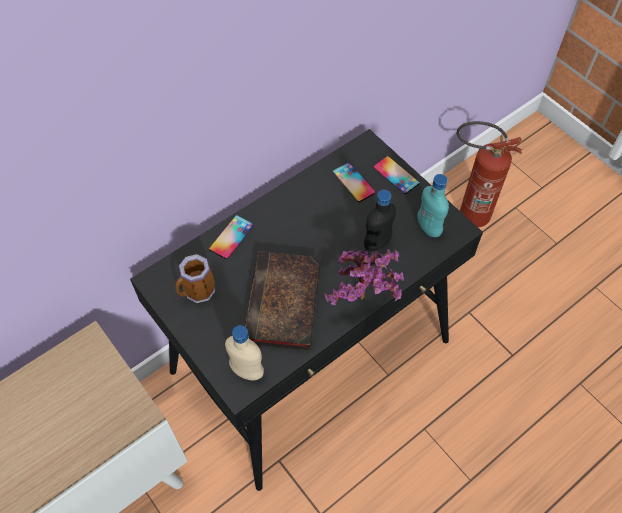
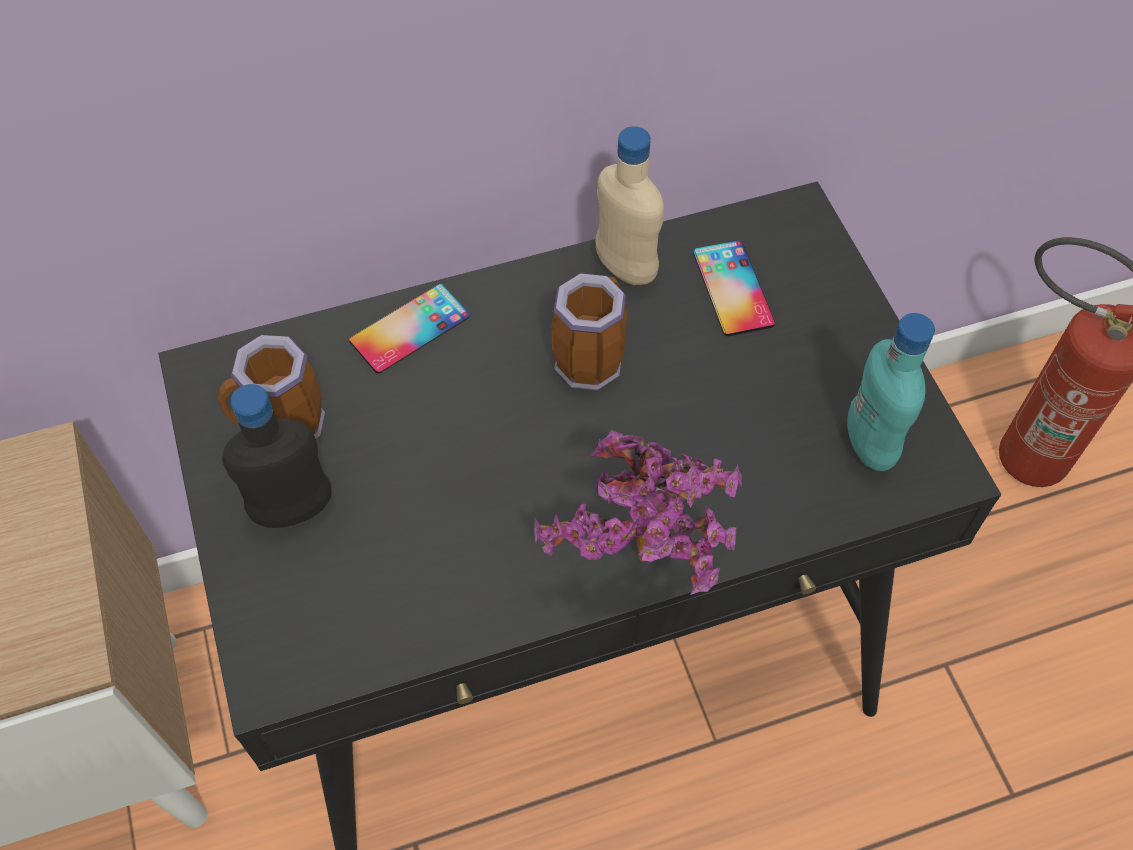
camera: 20 degrees right, 0 degrees up
(247, 371) = (308, 641): beige bottle -> beige bottle (625, 268)
(284, 306) = (456, 518): book -> none
(308, 227) = (589, 358): none -> mug
(377, 243) = (732, 441): black bottle -> black bottle (293, 510)
(396, 175) = (839, 300): phone -> none

